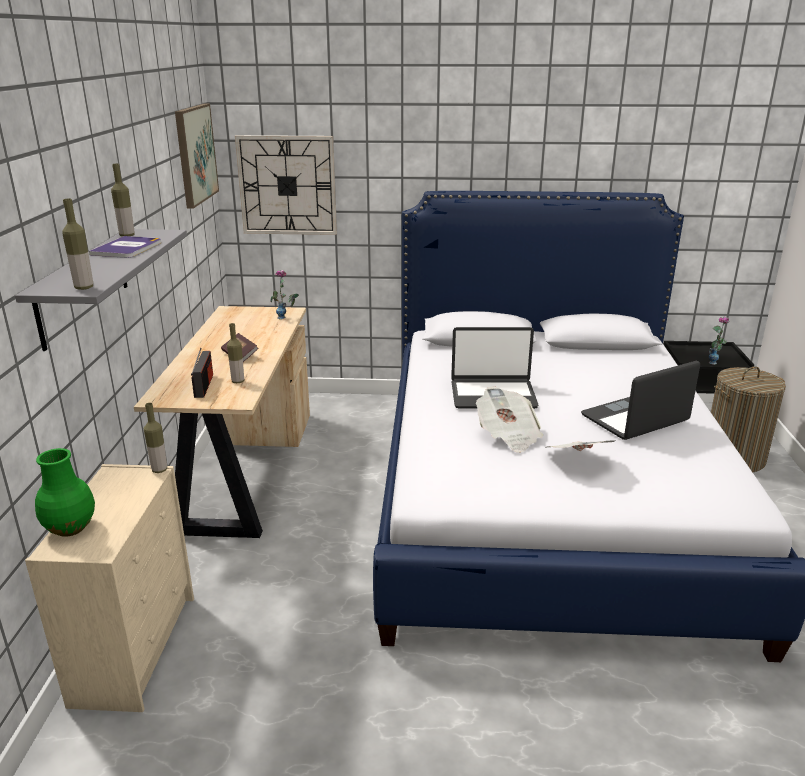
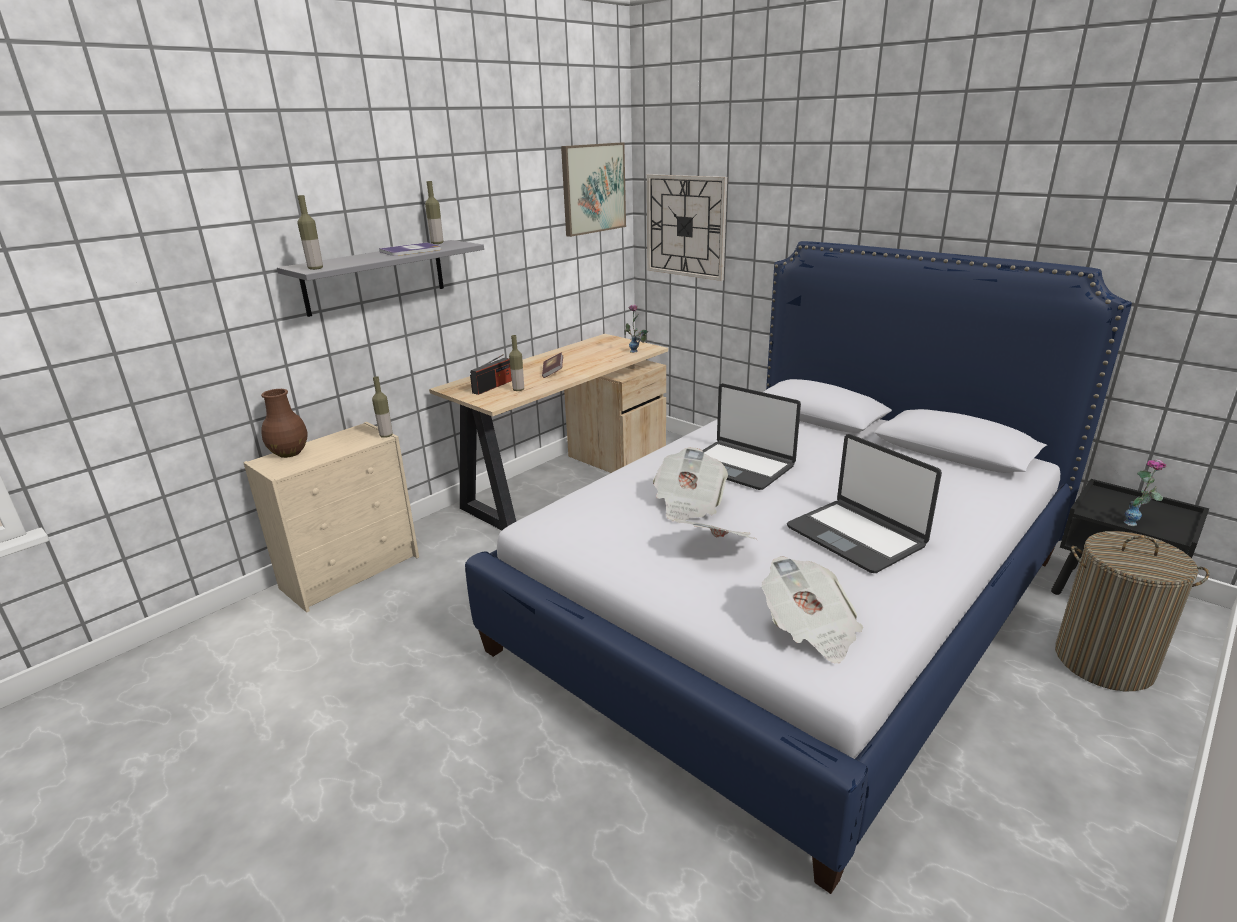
camera: 40 degrees right, 0 degrees up
(69, 528) = (288, 453): green vase -> brown vase
(635, 419) = (856, 536): laptop -> laptop turned 135 degrees counterclockwise
(703, 489) = (810, 630): none -> newspaper

